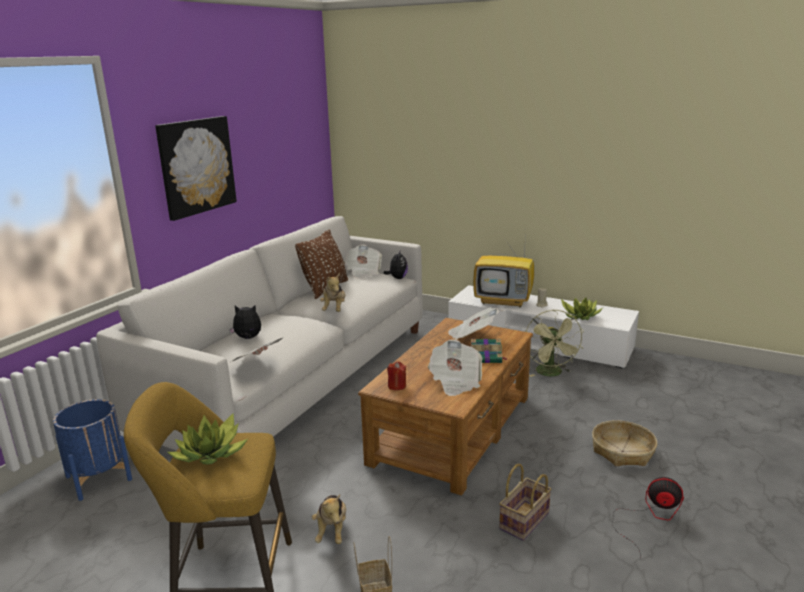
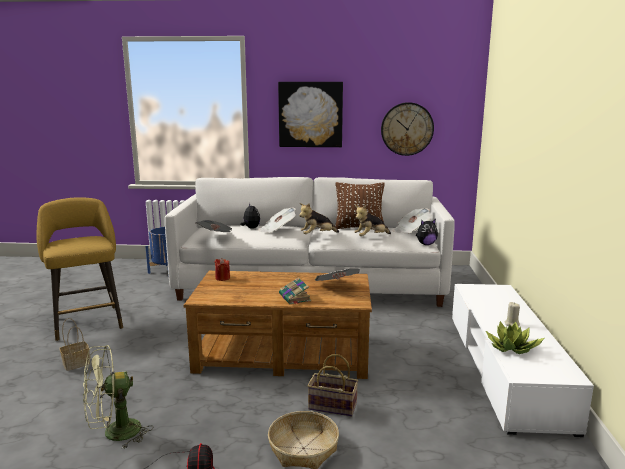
camera: 65 degrees right, 5 degrees down
(211, 454) = (80, 240): potted plant -> none
(282, 164) = (407, 129): none -> wall clock
(332, 531) = (136, 337): plush toy -> plush toy (371, 237)
(455, 381) = (241, 293): newspaper -> newspaper (277, 230)
(504, 301) = (492, 305): television -> none
(524, 522) = (163, 406): basket -> basket (331, 406)
(551, 374) = (435, 385): green fan -> green fan (114, 434)

